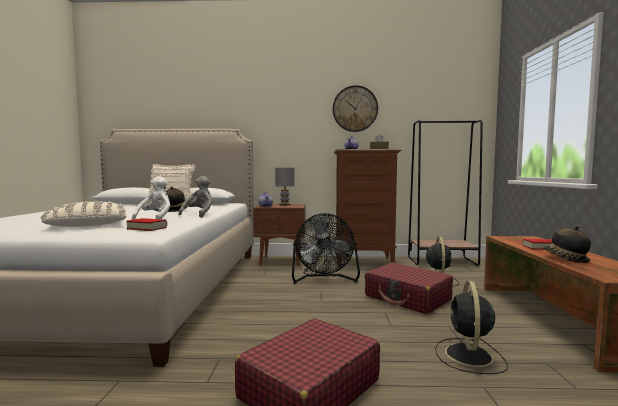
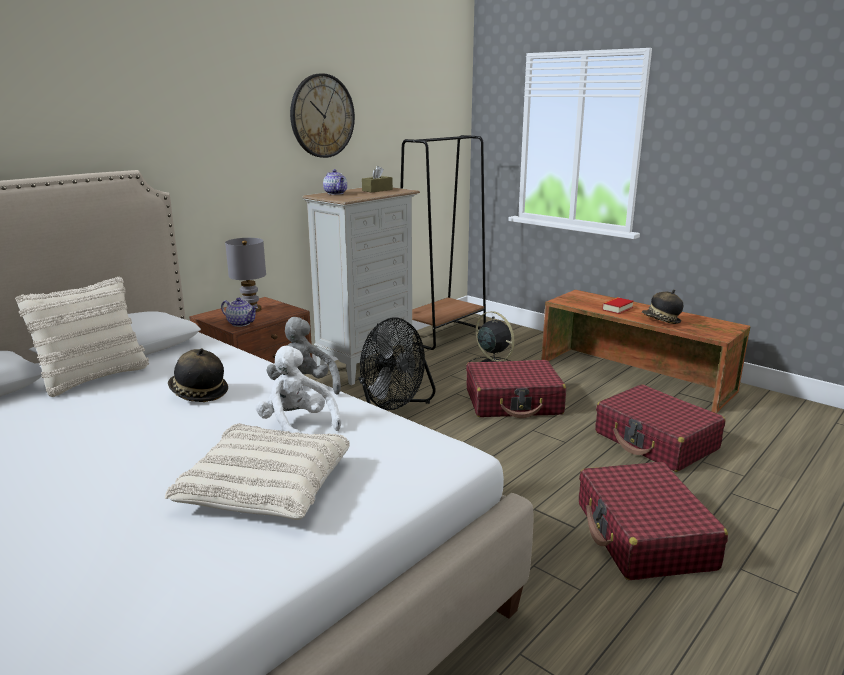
camera: 50 degrees left, 15 degrees up
(147, 228) = (403, 449): book -> none
(365, 261) = (368, 365): brown dresser -> white dresser
(469, 356) = (656, 441): black fan -> red suitcase

